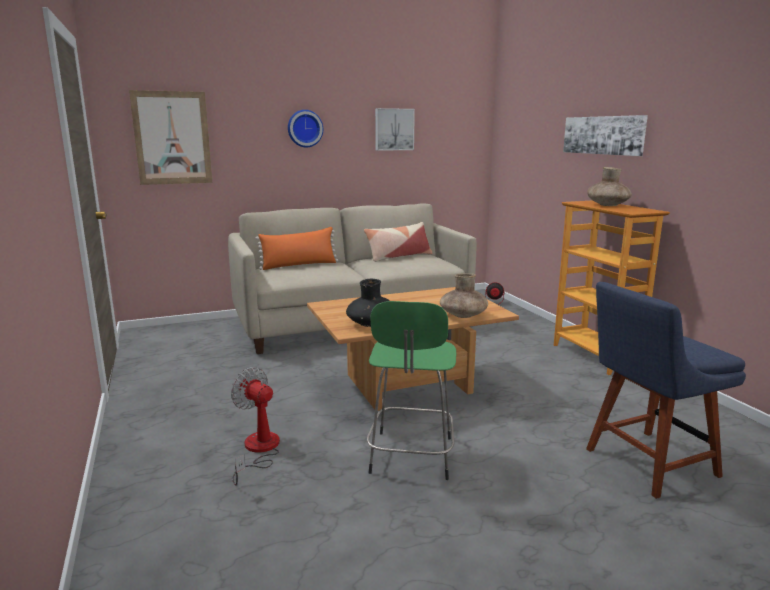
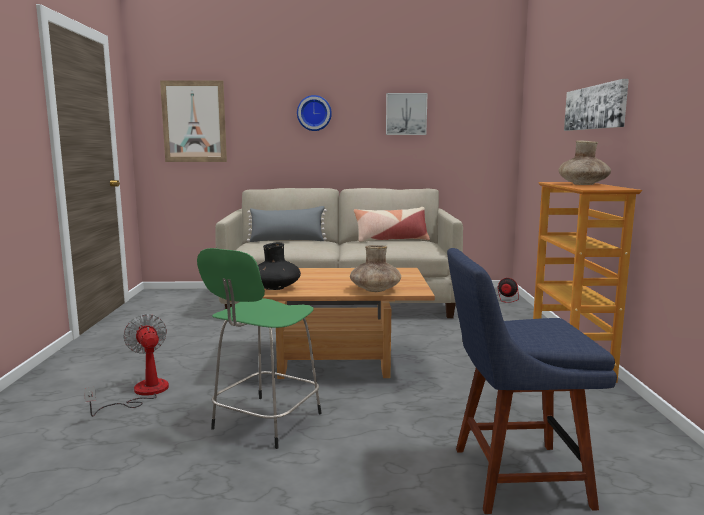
camera: 20 degrees right, 5 degrees down
(299, 265) = (287, 241): orange pillow -> grey pillow

